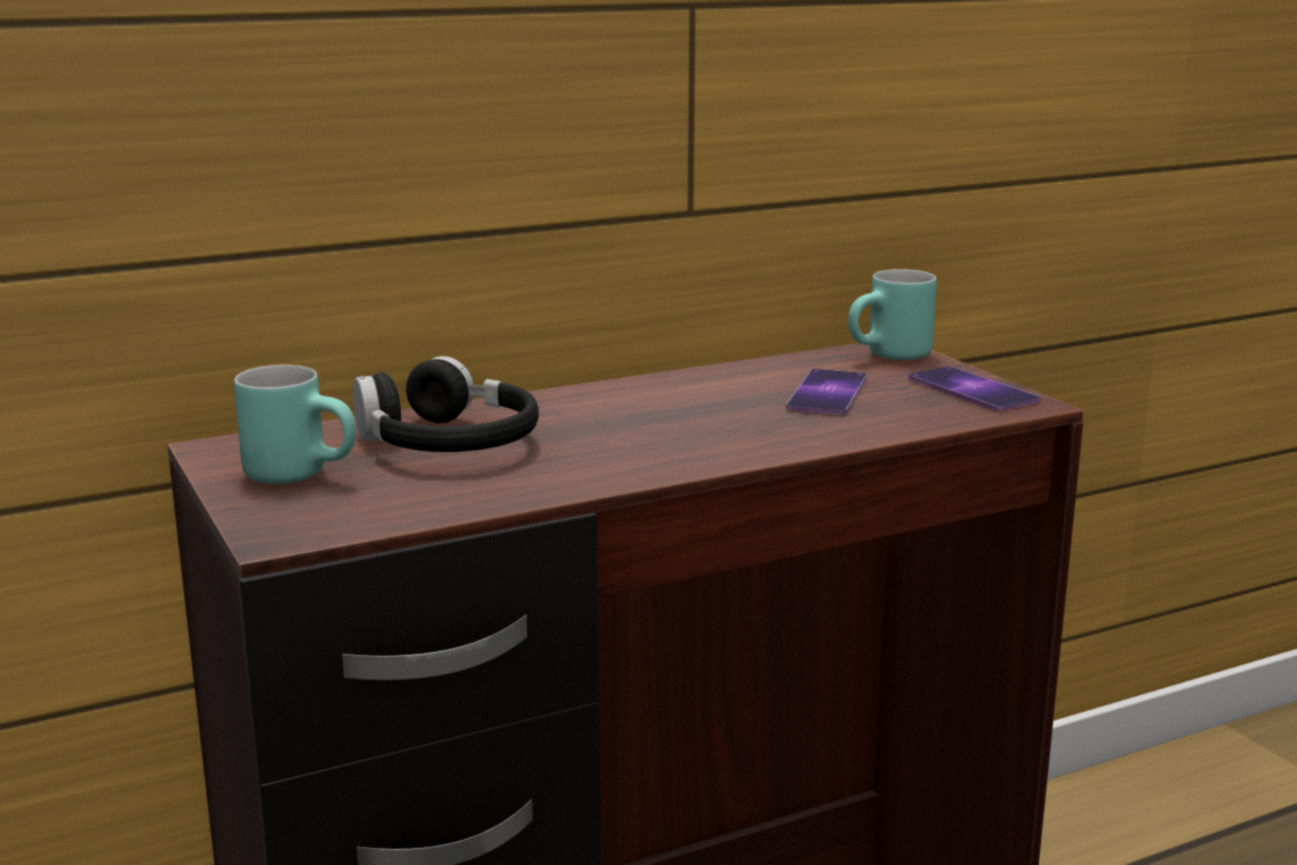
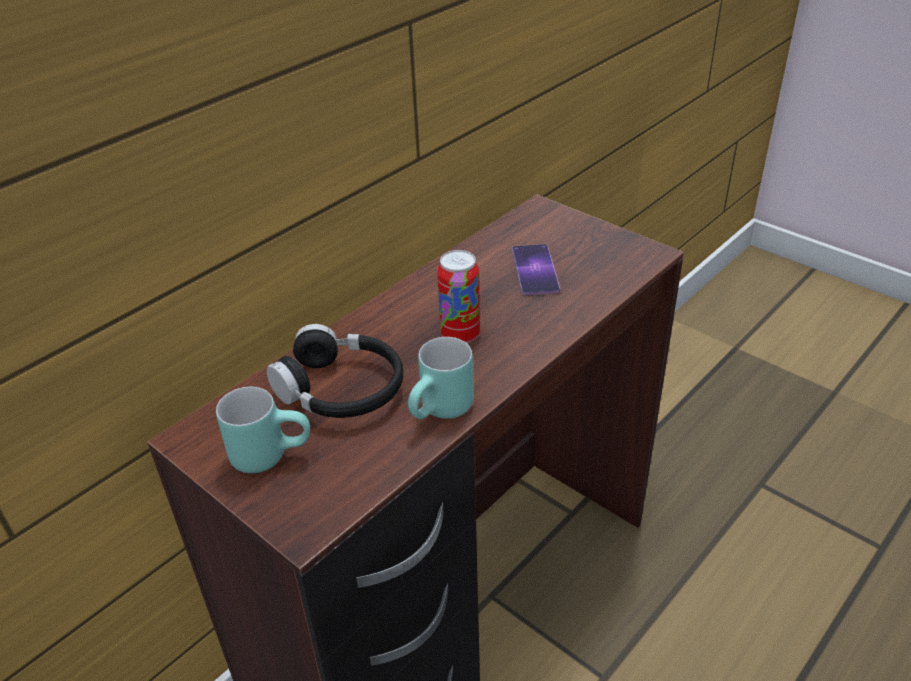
camera: 20 degrees left, 20 degrees up
(658, 427) = (460, 335): none -> can
(891, 357) = (546, 220): turquoise mug -> turquoise mug (443, 412)
(972, 390) = (613, 245): phone -> none

